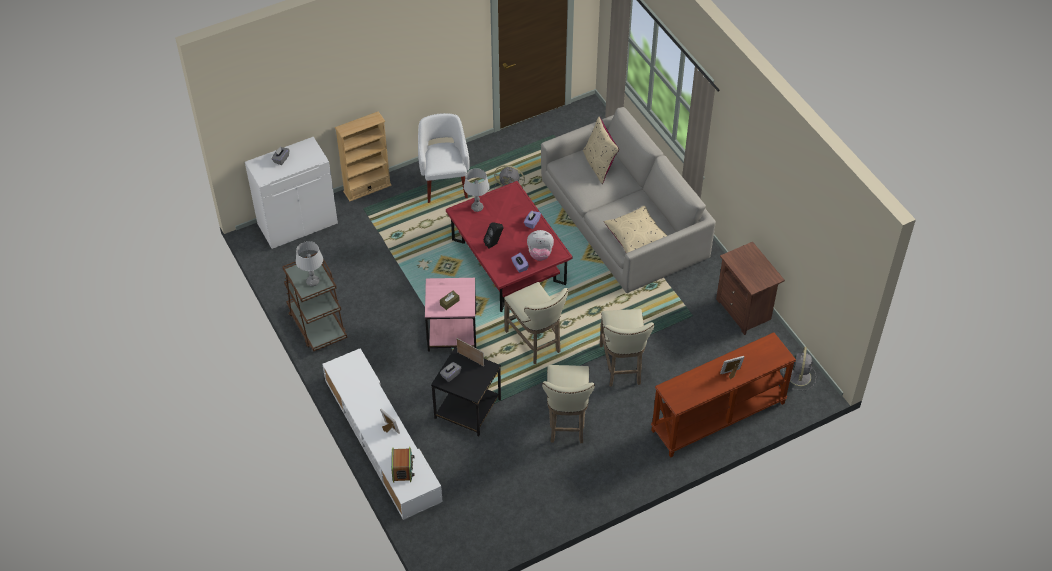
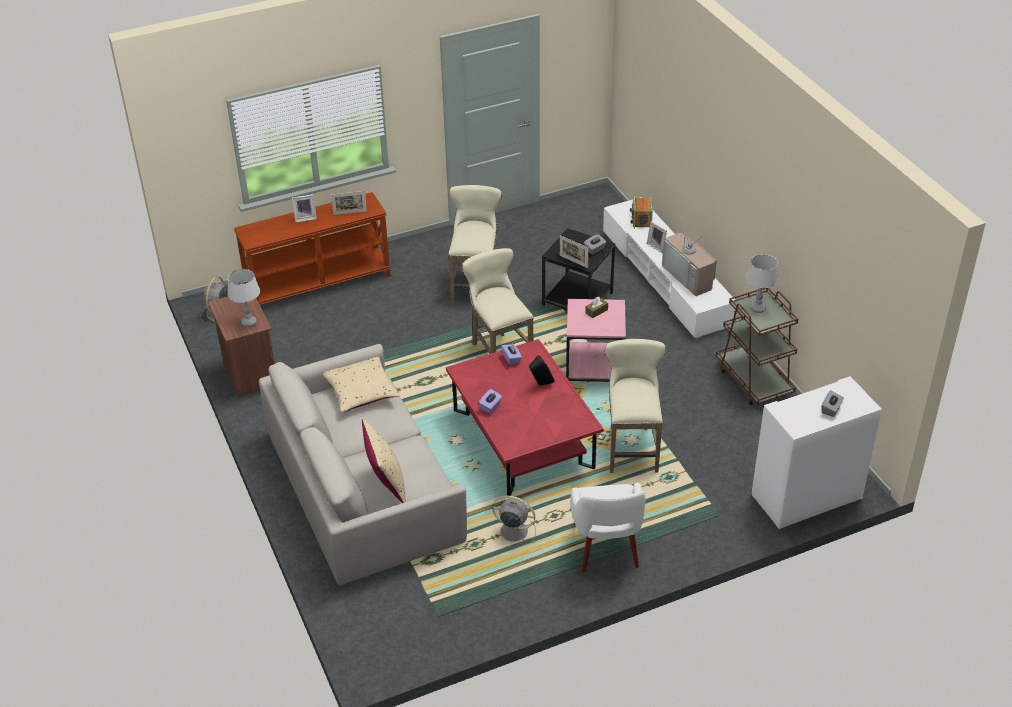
camera: 175 degrees left, 10 degrees down
(361, 391) = (690, 277): none -> television
(367, 188) = (717, 544): beige bookcase -> none
(477, 207) = (561, 428): grey table lamp -> grey table lamp (249, 322)
(540, 254) = (485, 371): plush toy -> none
(621, 367) = (407, 328): beige stool -> beige stool (631, 447)
(690, 383) = (350, 213): none -> picture frame

